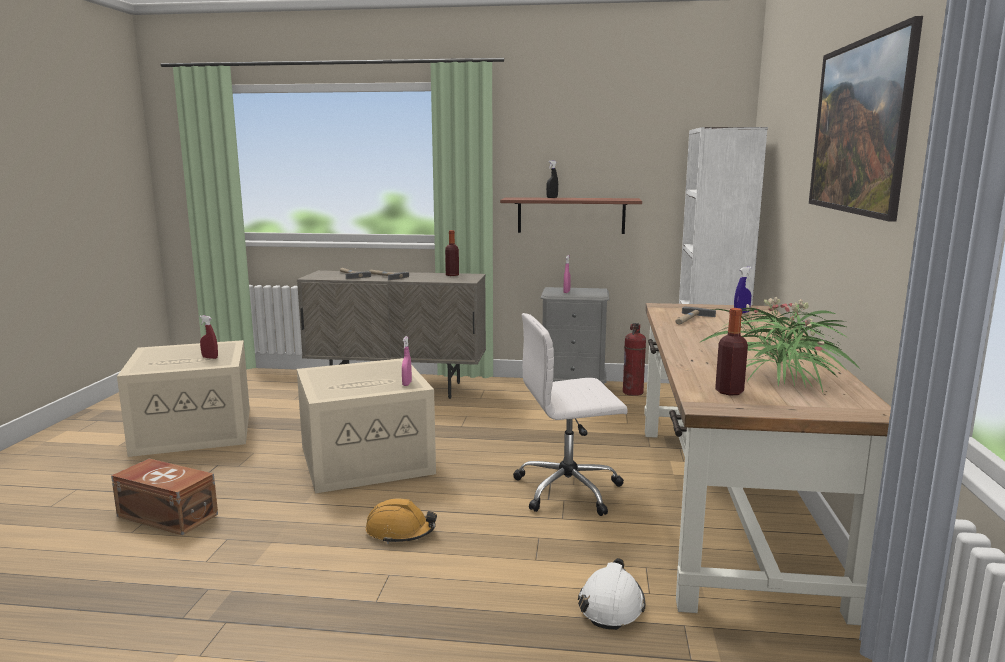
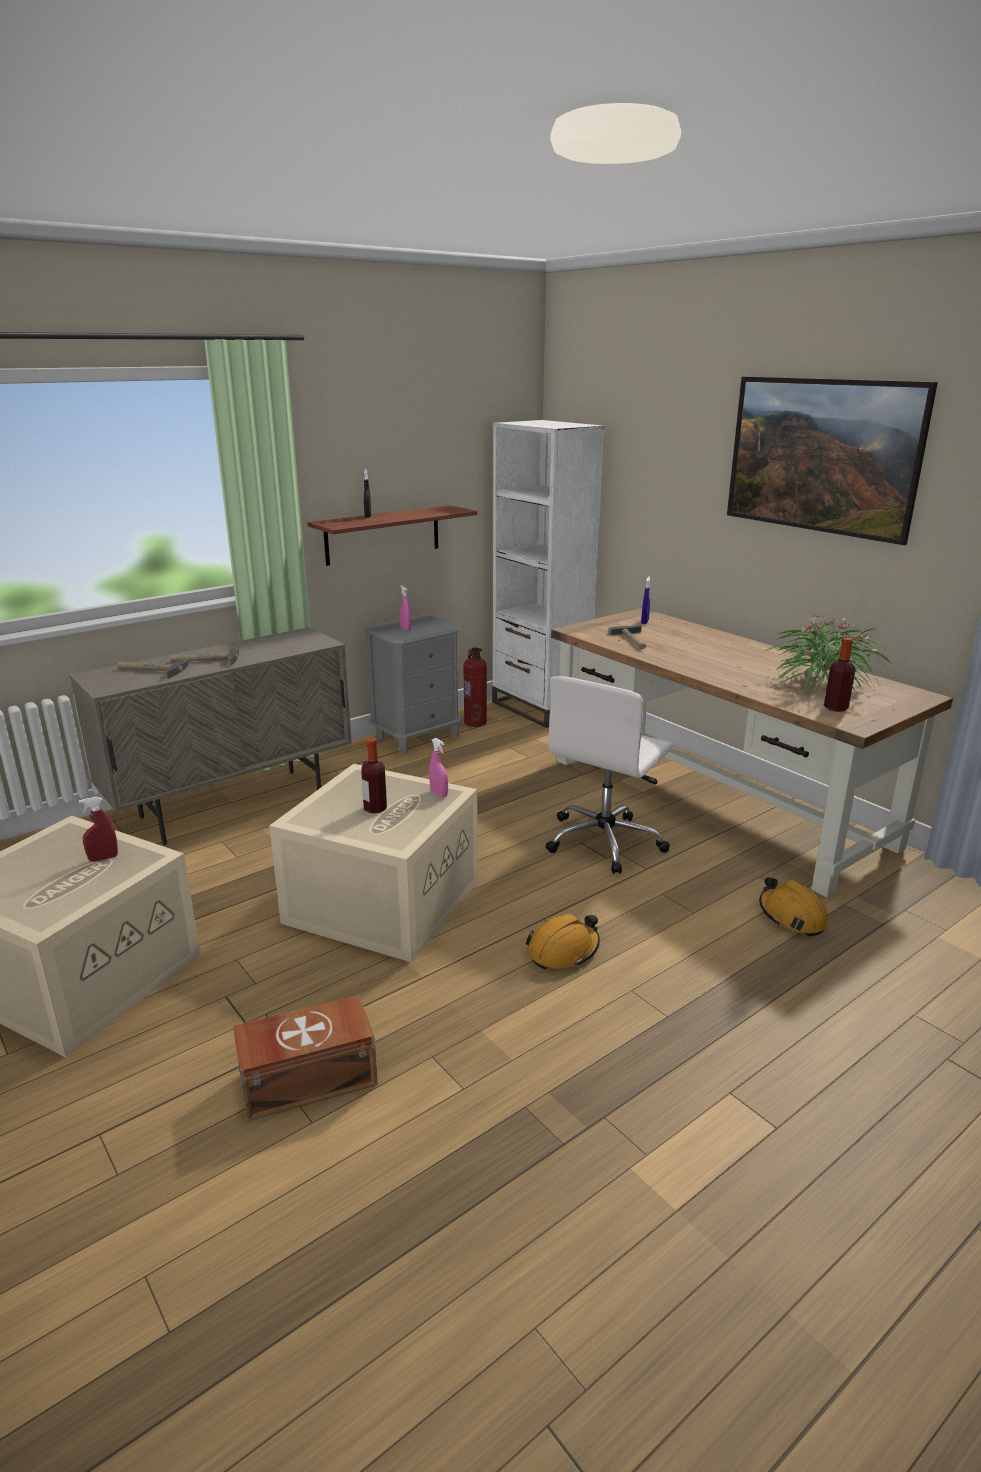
camera: 45 degrees left, 10 degrees up
(452, 275) = (280, 638): bottle -> bottle (375, 808)
(611, 605) = (792, 916): white hard hat -> orange hard hat

